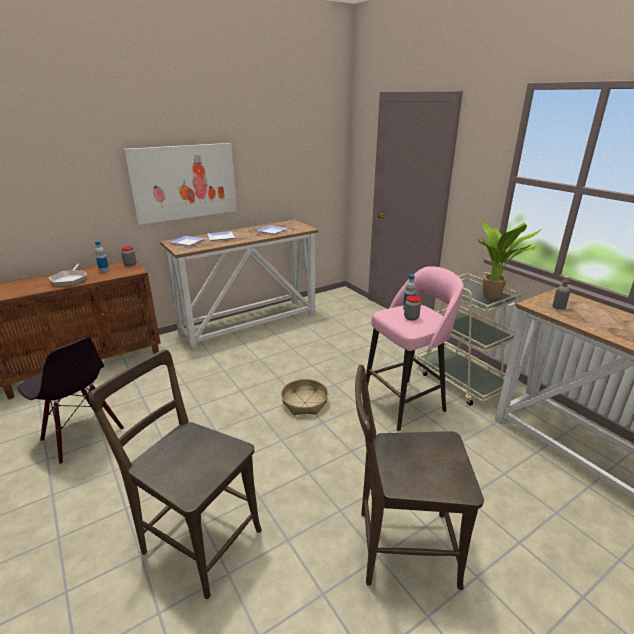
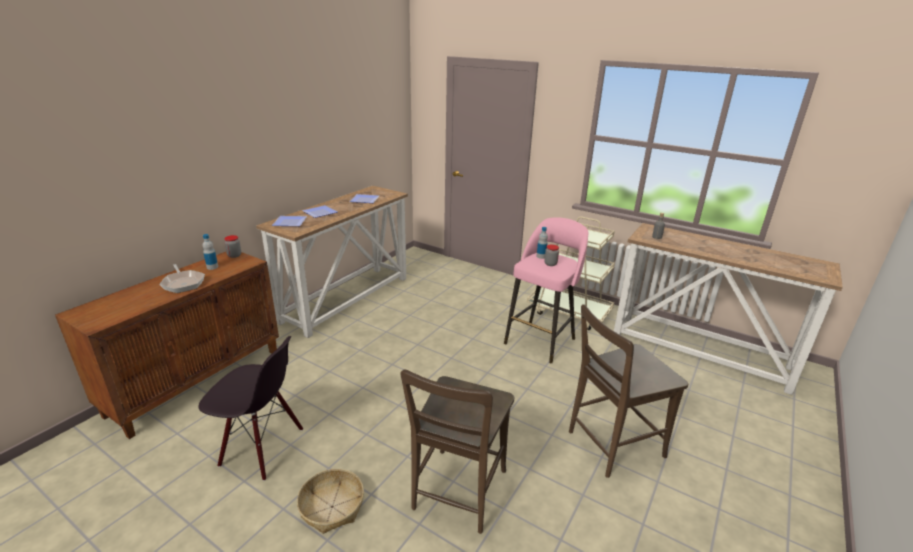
camera: 25 degrees left, 0 degrees up
(184, 182) = (274, 158): picture -> none
(197, 538) = (457, 493): brown chair -> brown chair turned 75 degrees counterclockwise
(305, 402) = (459, 360): basket -> basket (332, 506)
(494, 297) = (595, 237): potted plant -> none

